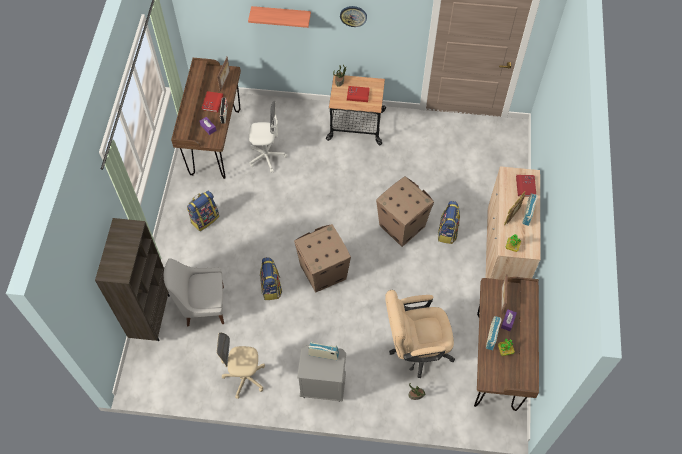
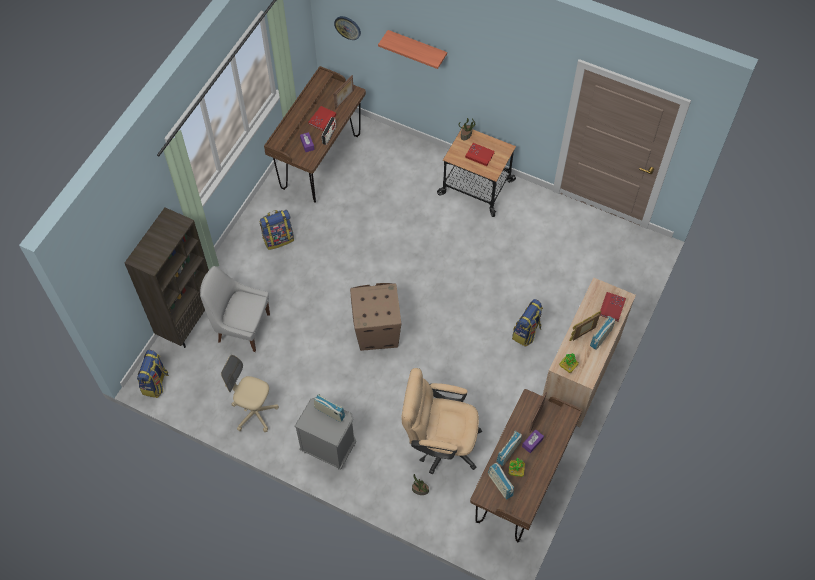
camera: 20 degrees right, 0 degrees up
(267, 157) = (367, 193): white office chair -> none
(271, 287) = (317, 331): backpack -> backpack (155, 383)
(353, 15) = (490, 69): wall clock -> wall clock (347, 27)
(401, 225) = (479, 310): cardboard box -> none
(497, 367) = (500, 484): none -> radio

